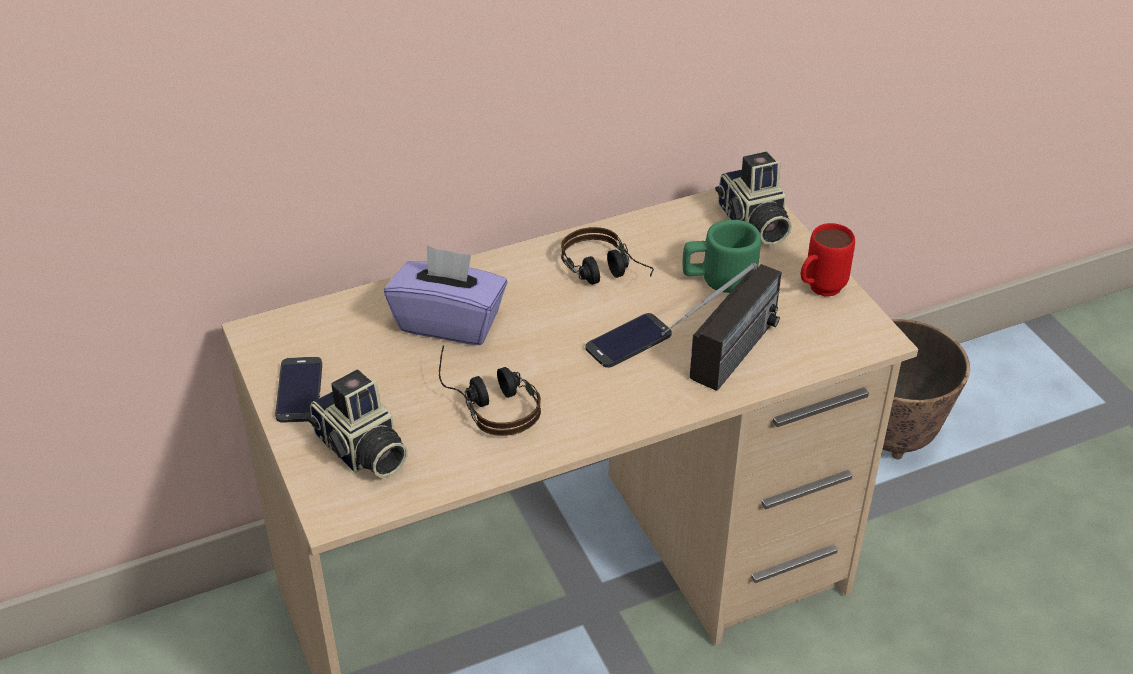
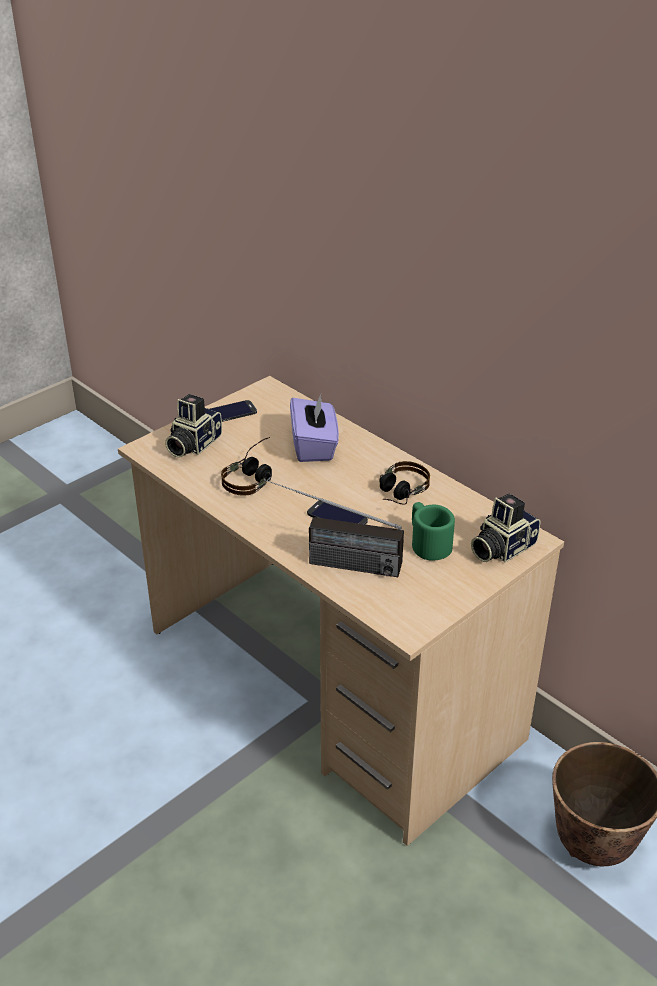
camera: 70 degrees right, 5 degrees down
(818, 290) = (444, 593): red mug -> none

